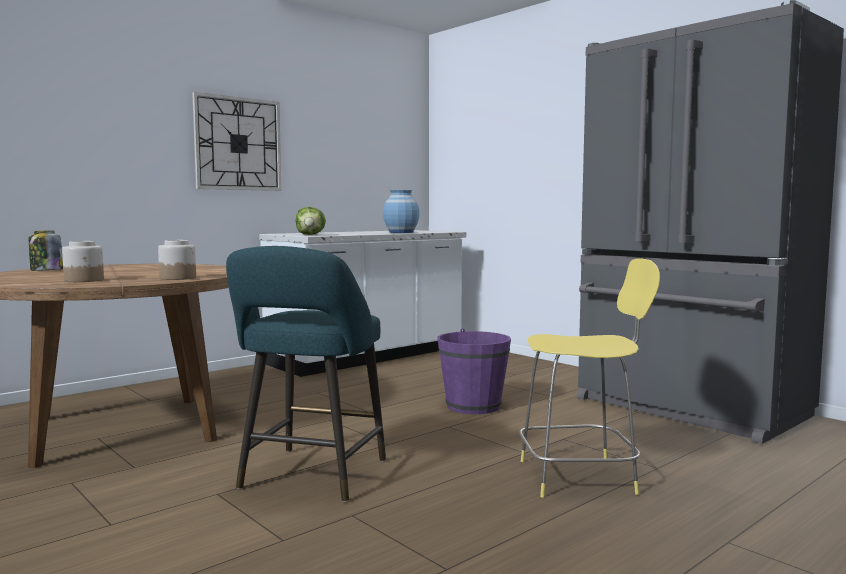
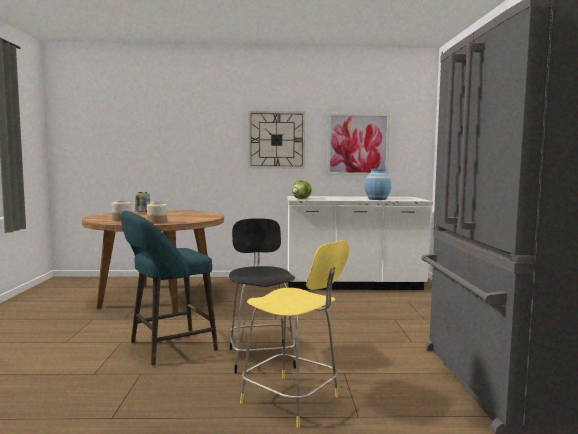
camera: 40 degrees right, 0 degrees up
(346, 156) = (358, 144): none -> picture
(450, 451) = (261, 357): none -> black stool
(473, 406) = (340, 333): purple bucket -> none

